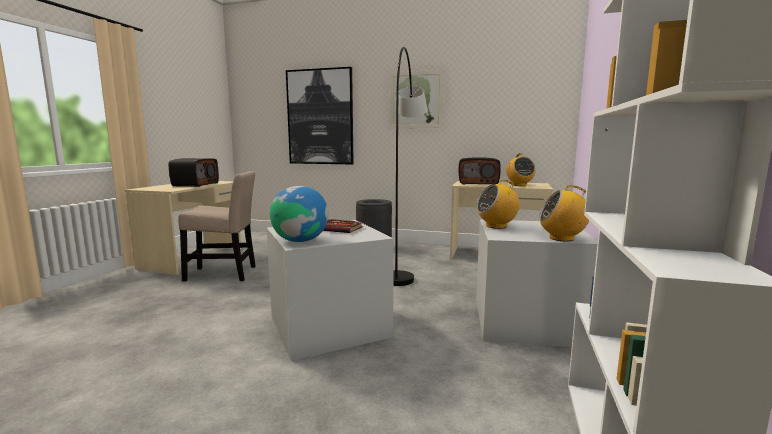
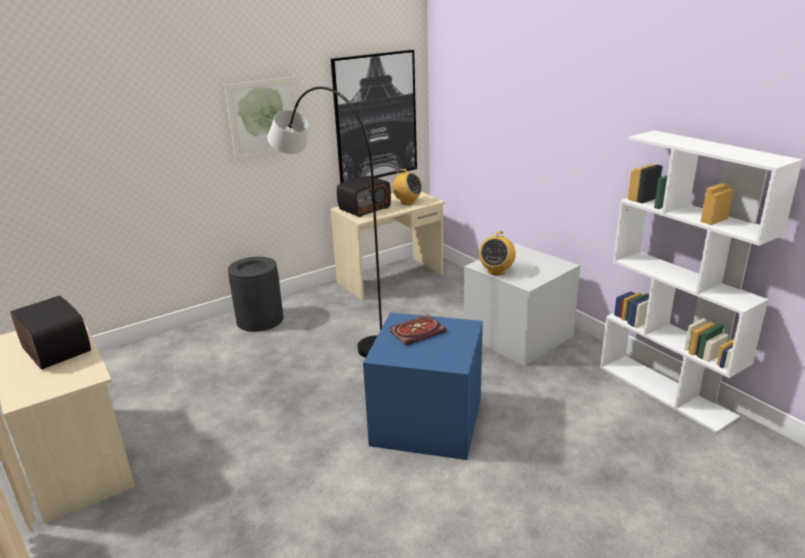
camera: 50 degrees left, 15 degrees up
(224, 274) = (195, 446): beige chair -> none
(300, 240) = (443, 360): globe -> none
(320, 117) = (121, 163): picture -> picture (375, 117)
(326, 325) = (425, 422): grey storage box -> blue storage box
(562, 238) = (555, 269): radio -> none

